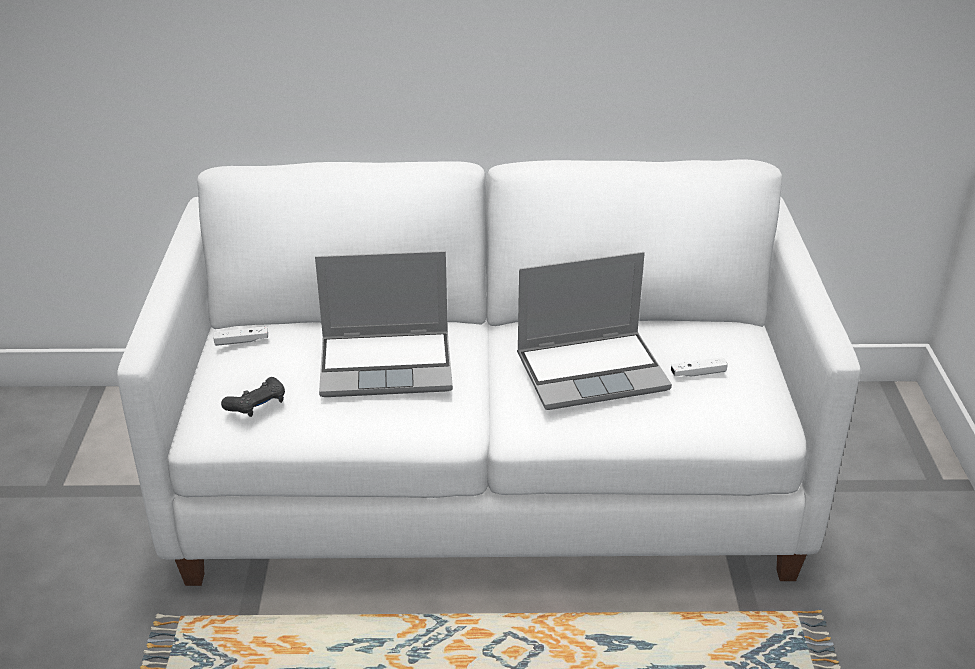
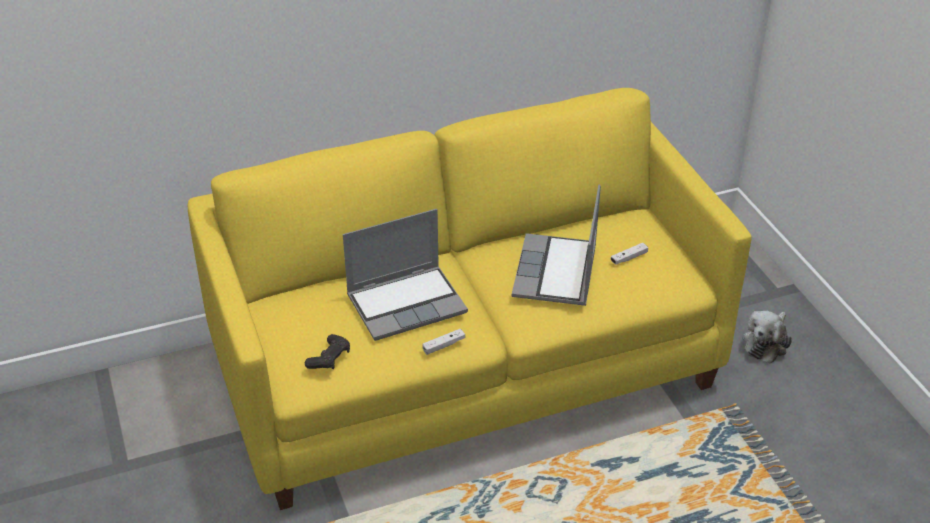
camera: 20 degrees left, 5 degrees up
(241, 341) = (281, 310): white game controller -> white game controller (443, 345)
(487, 481) = (464, 369): white sofa -> yellow sofa
(593, 371) = (556, 273): laptop -> laptop turned 135 degrees clockwise
(898, 544) = (766, 343): none -> plush toy

